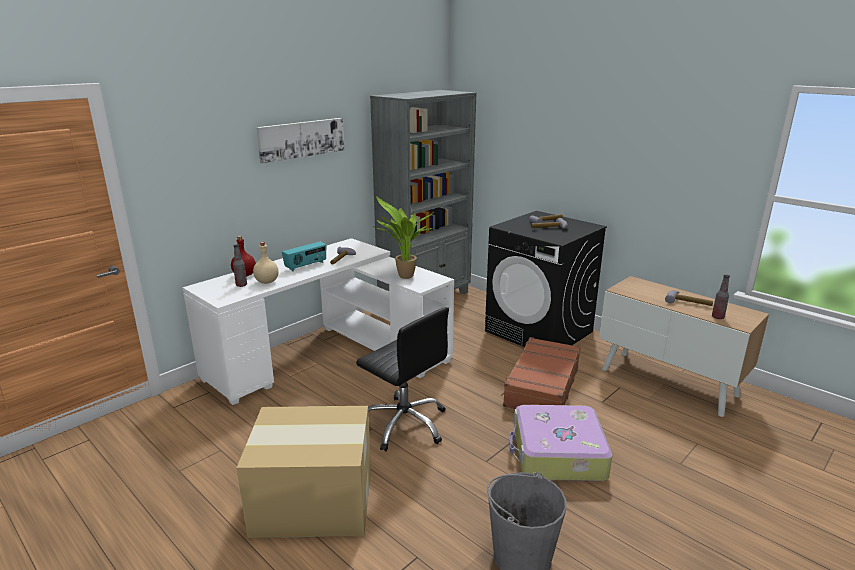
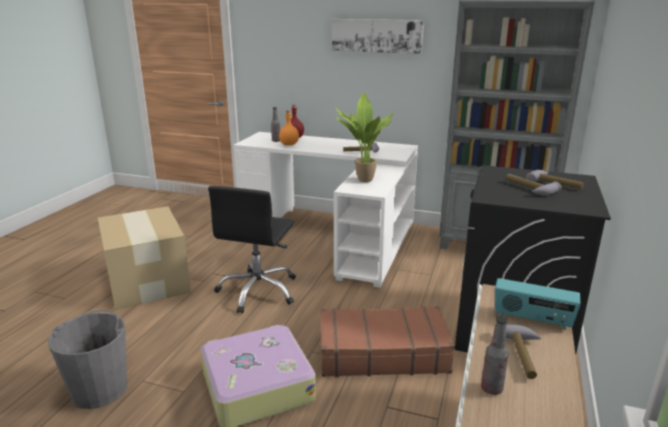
camera: 65 degrees right, 0 degrees up
(266, 282) = (289, 144): beige bottle -> orange bottle
(306, 266) = (333, 146): radio -> radio (532, 319)

